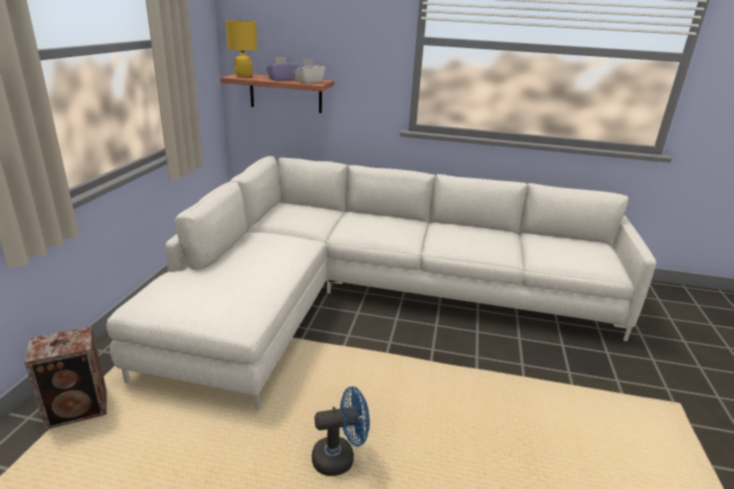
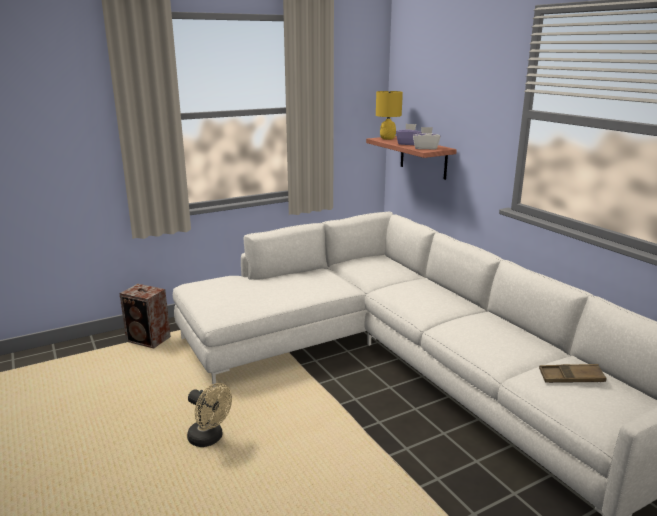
camera: 50 degrees right, 5 degrees down
(340, 457) = (209, 439): blue fan -> beige fan
(556, 246) = (571, 378): none -> brown tray

